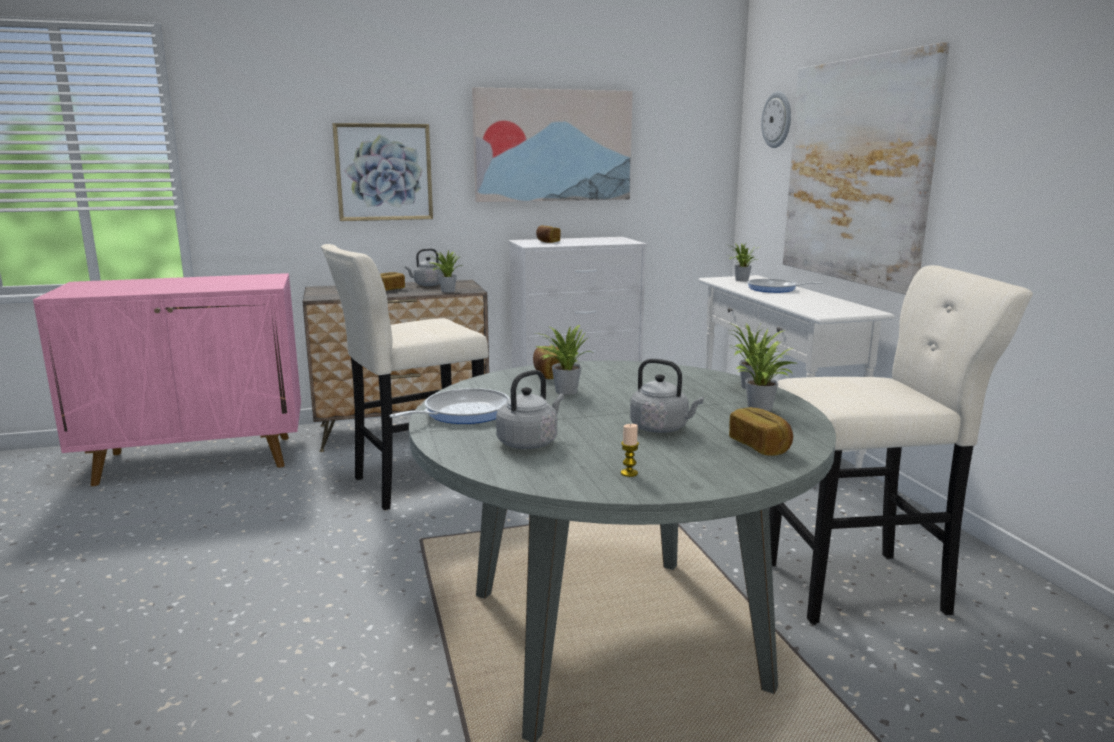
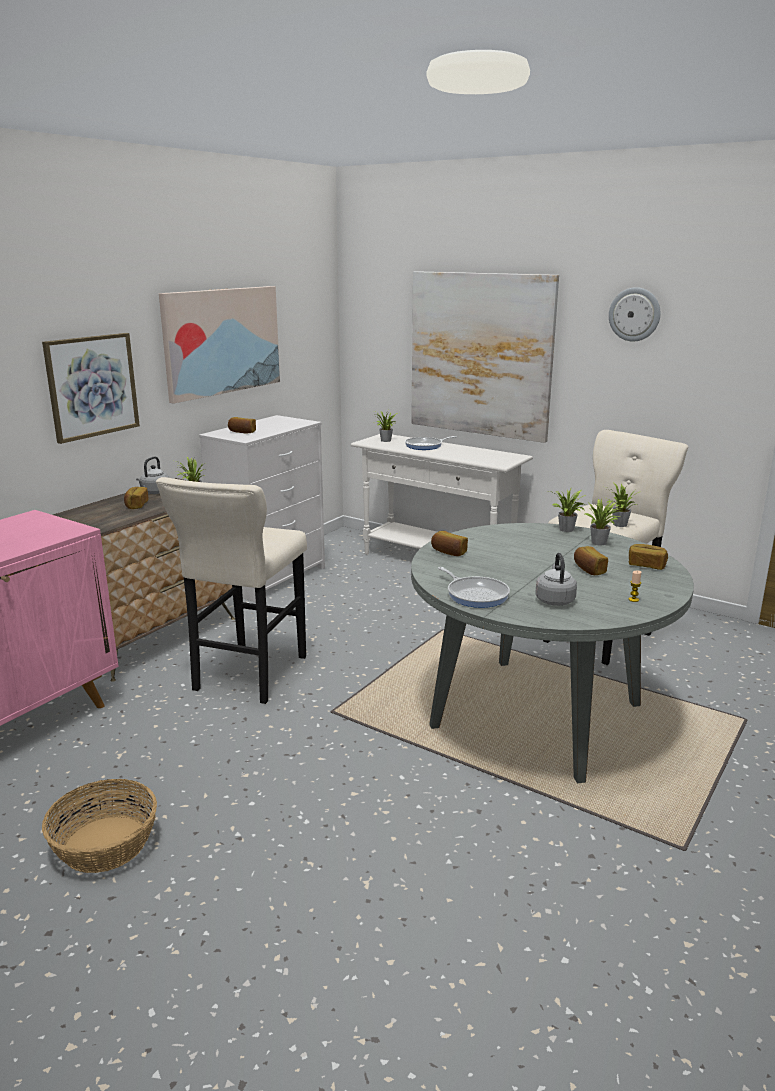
camera: 40 degrees left, 5 degrees up
(100, 563) = (105, 844): none -> basket
(462, 413) = (475, 594): frying pan -> frying pan turned 135 degrees clockwise
(563, 391) = (487, 562): potted plant -> potted plant (618, 525)
(662, 428) = (588, 570): grey kettle -> bread
(777, 120) = (387, 308): wall clock -> wall clock (634, 314)

